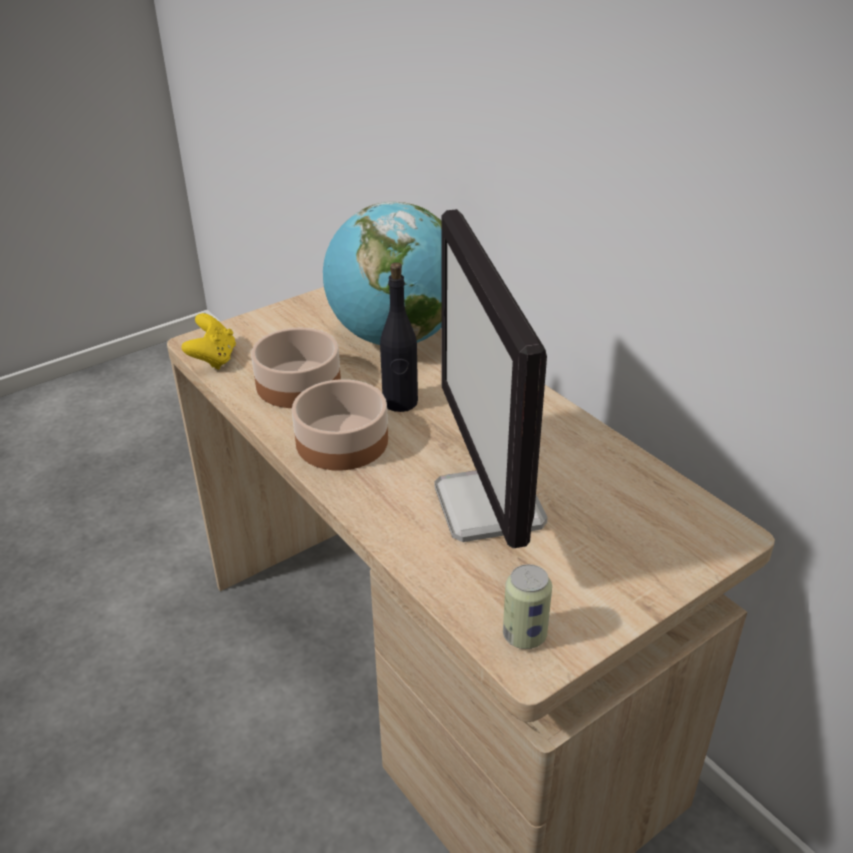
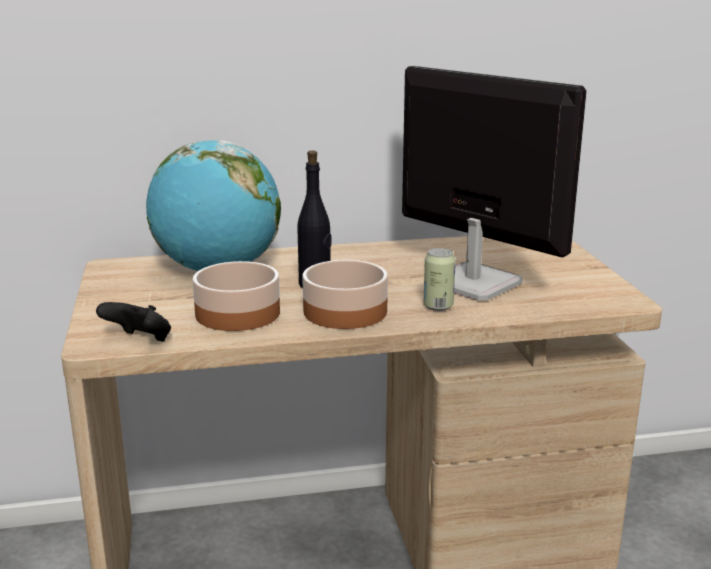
camera: 65 degrees left, 15 degrees down
(213, 359) = (140, 341): yellow game controller -> black game controller
(490, 507) = (472, 283): monitor -> monitor turned 150 degrees counterclockwise
(524, 635) = (604, 298): can -> can (438, 306)

